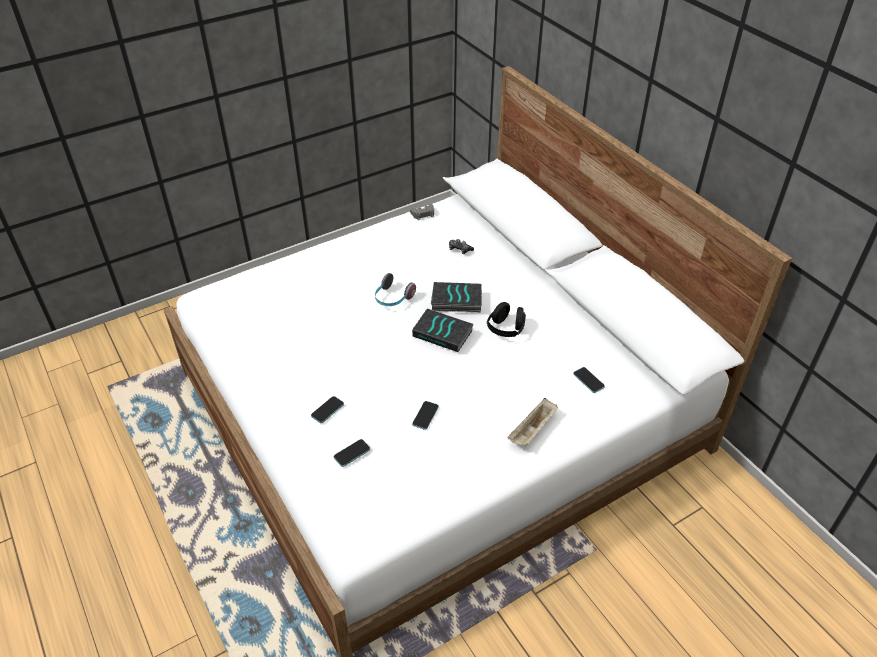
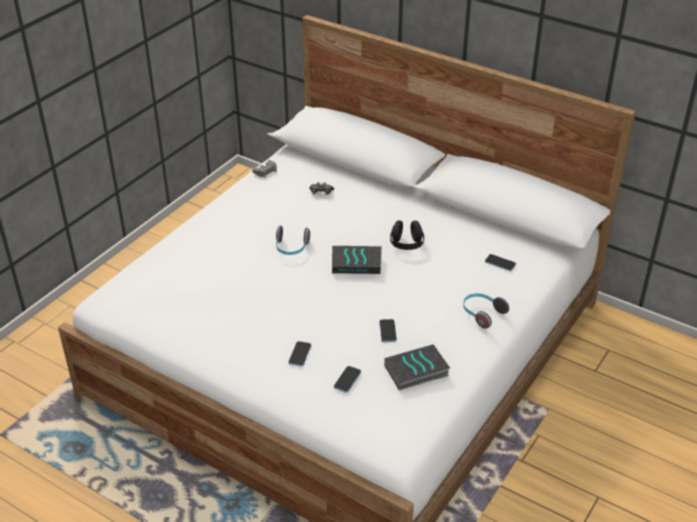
camera: 25 degrees left, 5 degrees down
(456, 301) = (349, 234): book -> book (416, 371)
(532, 430) = (482, 314): beige tray -> headphones

